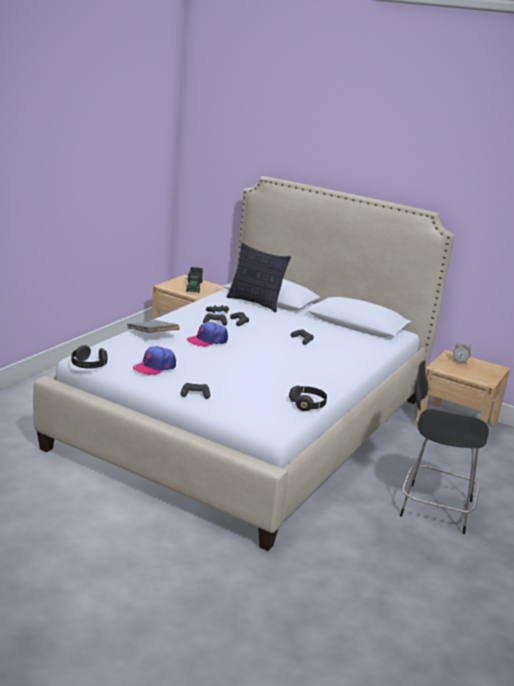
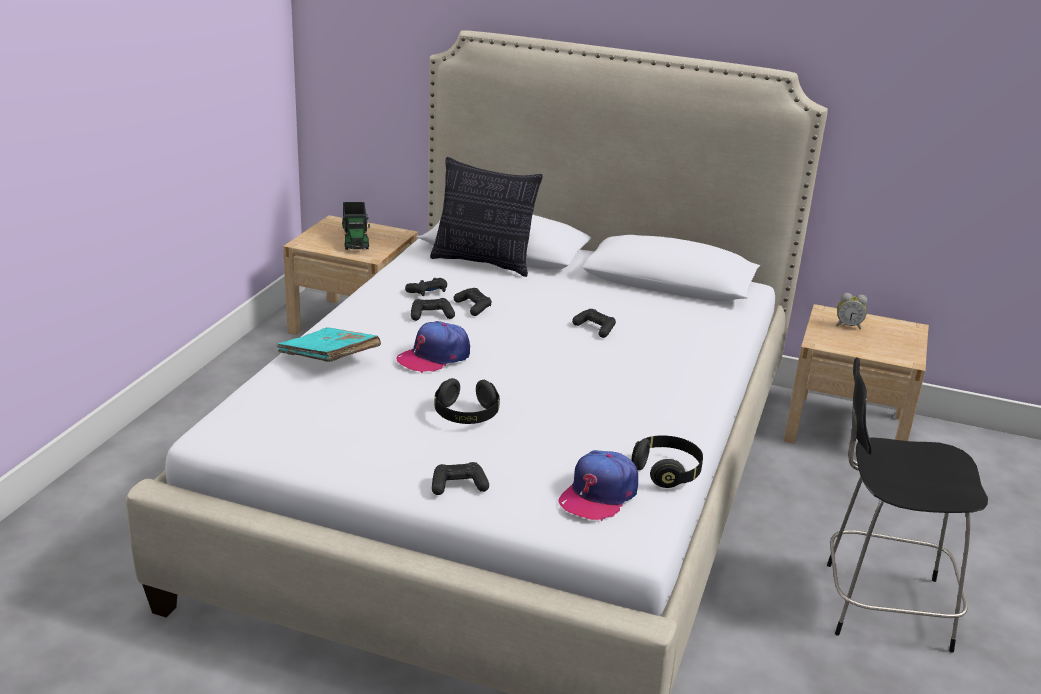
camera: 10 degrees left, 5 degrees up
(89, 365) = (233, 451): black headphones -> black headphones (466, 415)
(152, 335) = (329, 359): grey book -> turquoise book
(154, 367) = (360, 433): cap -> cap (598, 494)

